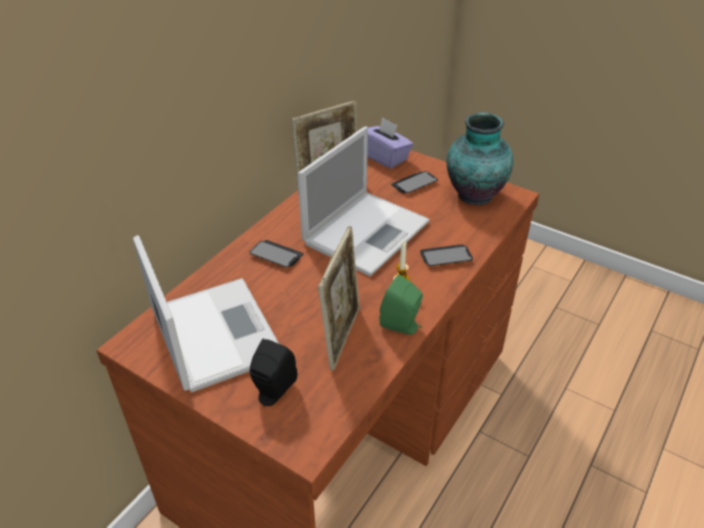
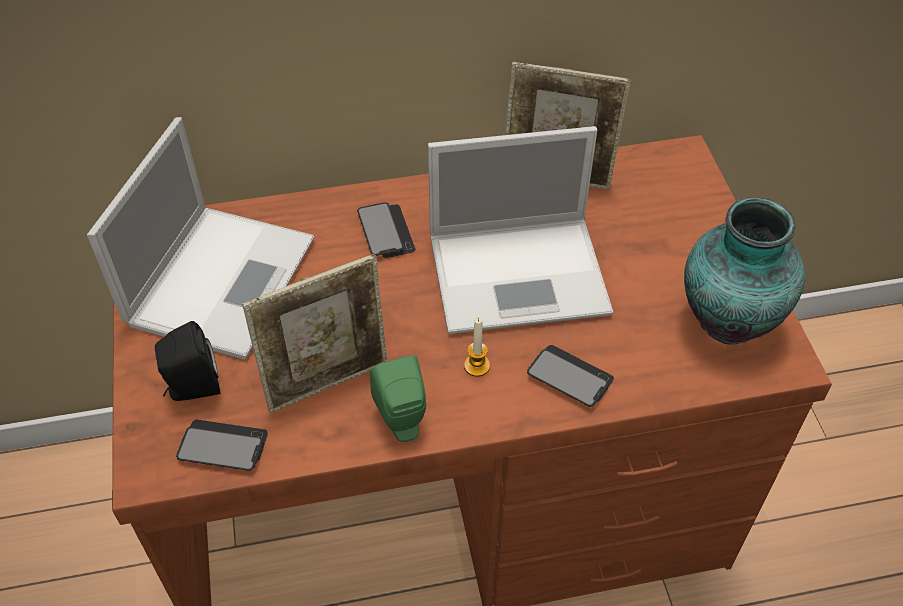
camera: 45 degrees right, 10 degrees up
(384, 157) = (680, 183): purple tissue box -> none
(414, 183) = (668, 248): phone -> phone (223, 446)

